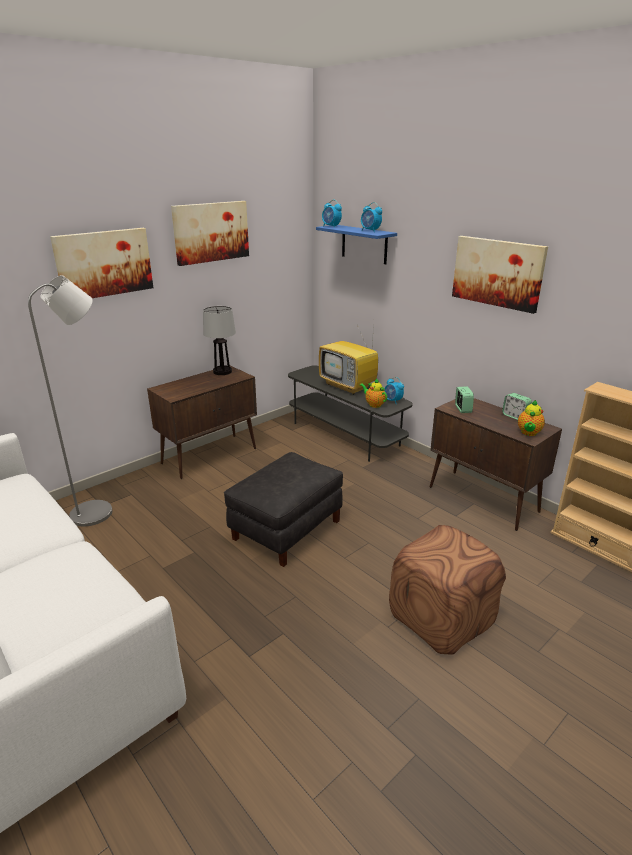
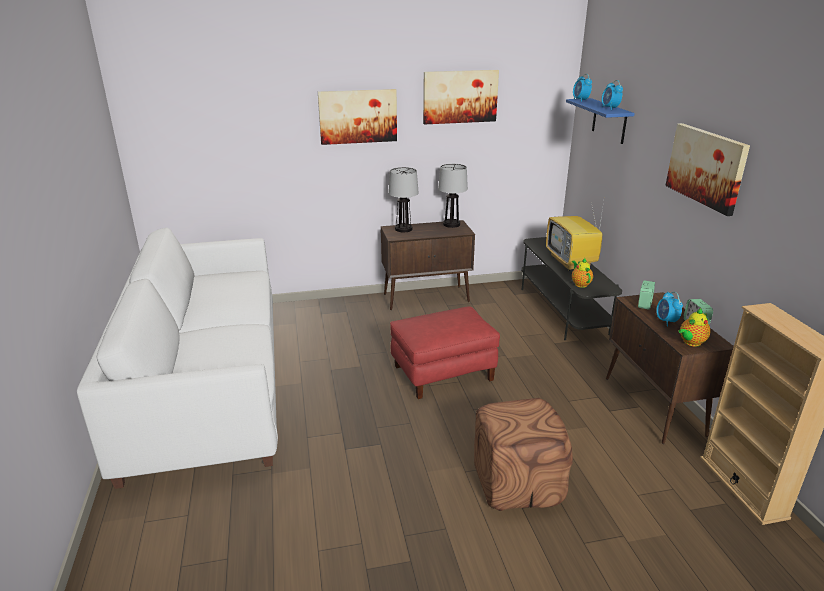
camera: 30 degrees right, 0 degrees up
(99, 511) = (316, 317): grey floor lamp -> none
(176, 386) = (403, 229): none -> table lamp
(286, 529) = (443, 372): black ottoman -> red ottoman
(393, 401) = (603, 285): alarm clock -> alarm clock (666, 321)

